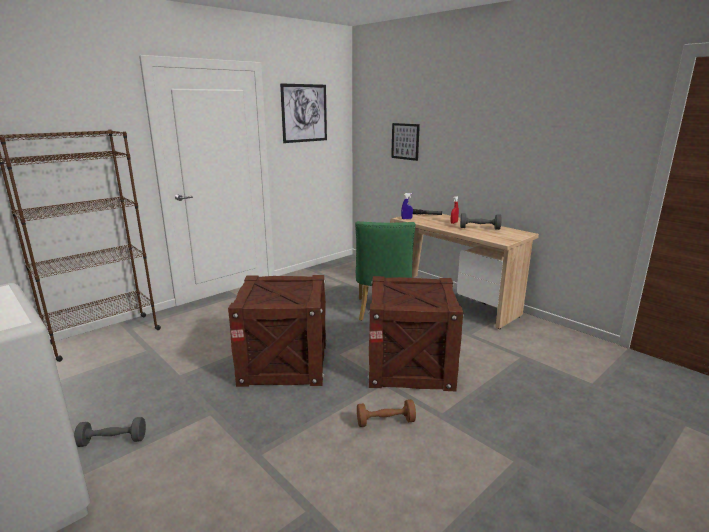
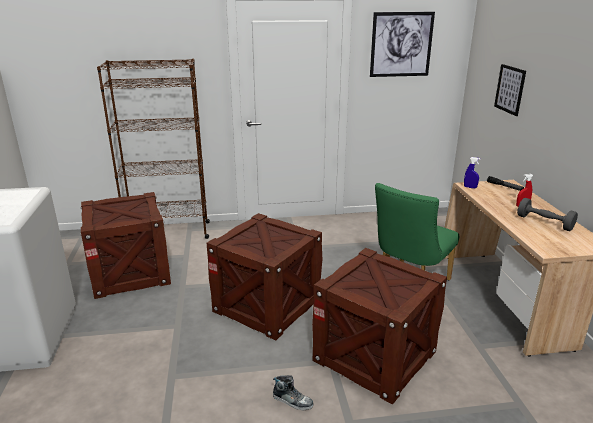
camera: 35 degrees right, 5 degrees up
(97, 386) = (130, 273): none -> crate
(113, 441) = (103, 320): grey dumbbell -> none
(385, 422) = (292, 401): brown dumbbell -> shoe

